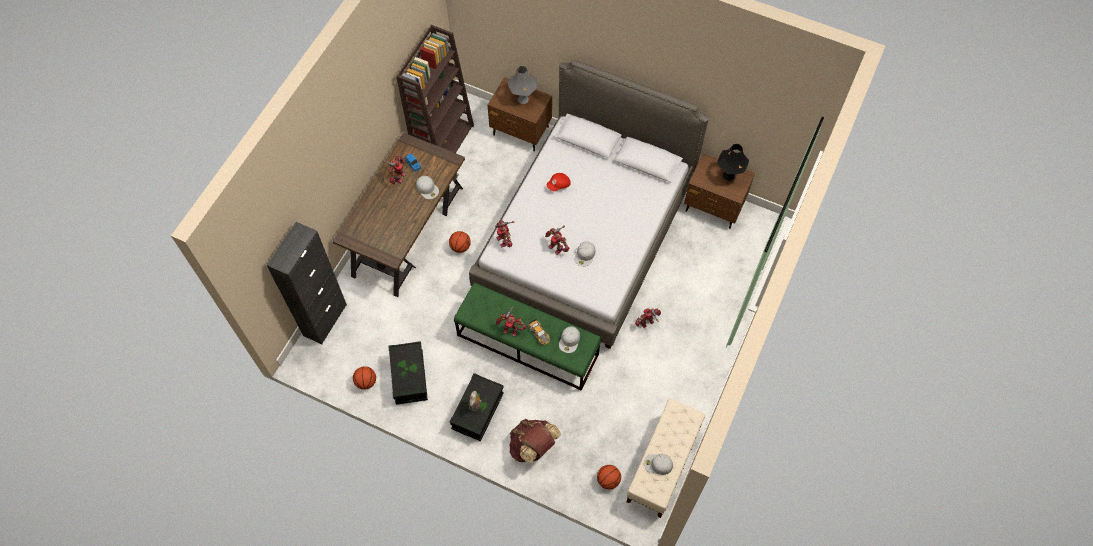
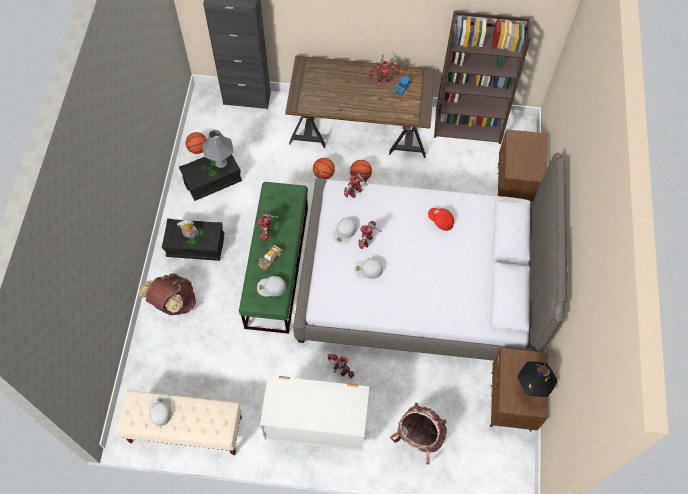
camera: 70 degrees right, 0 degrees up
(427, 188) = (381, 107): white cap -> white cap (344, 232)
(523, 99) = (528, 157): grey table lamp -> grey table lamp (221, 162)
(608, 480) = (157, 381): basketball -> basketball (324, 174)
(691, 357) = (316, 426): none -> white dresser
(723, 282) = (418, 437): none -> backpack

